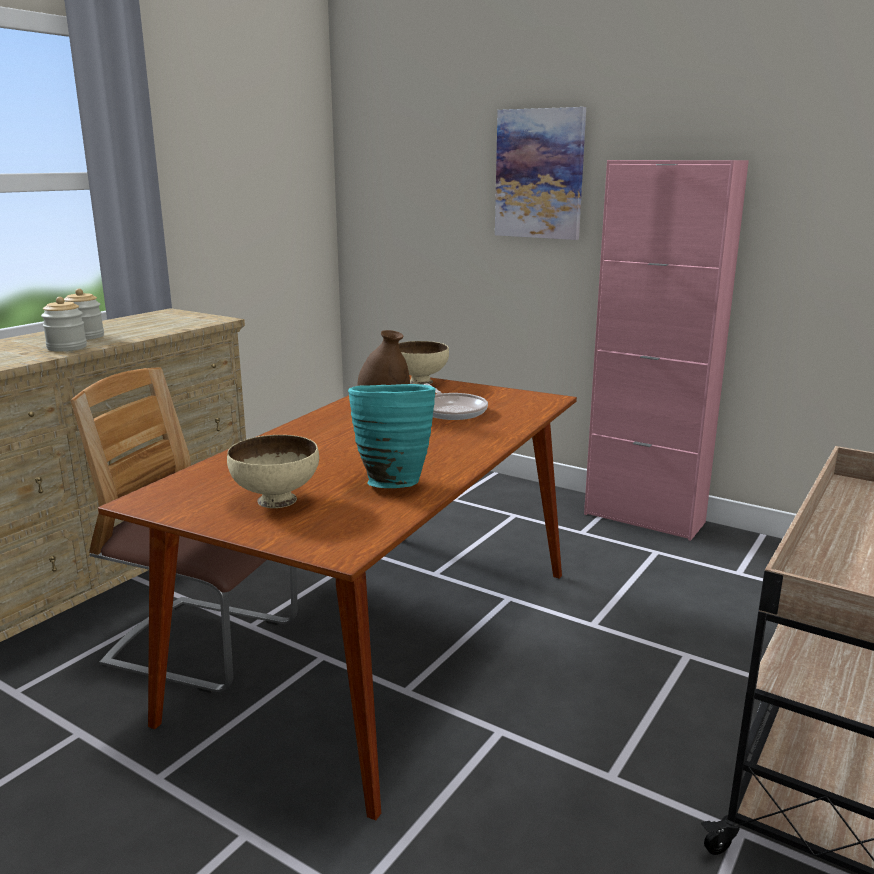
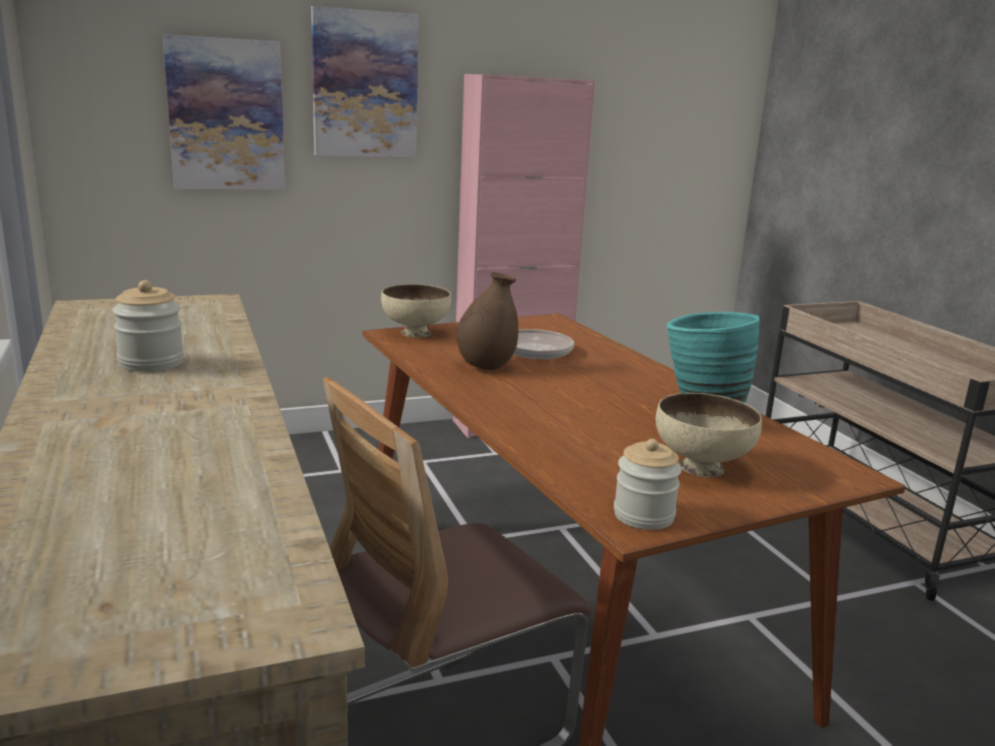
camera: 55 degrees left, 0 degrees up
(67, 347) = (209, 381): jar -> jar (643, 516)
(439, 201) = (226, 115): none -> picture

